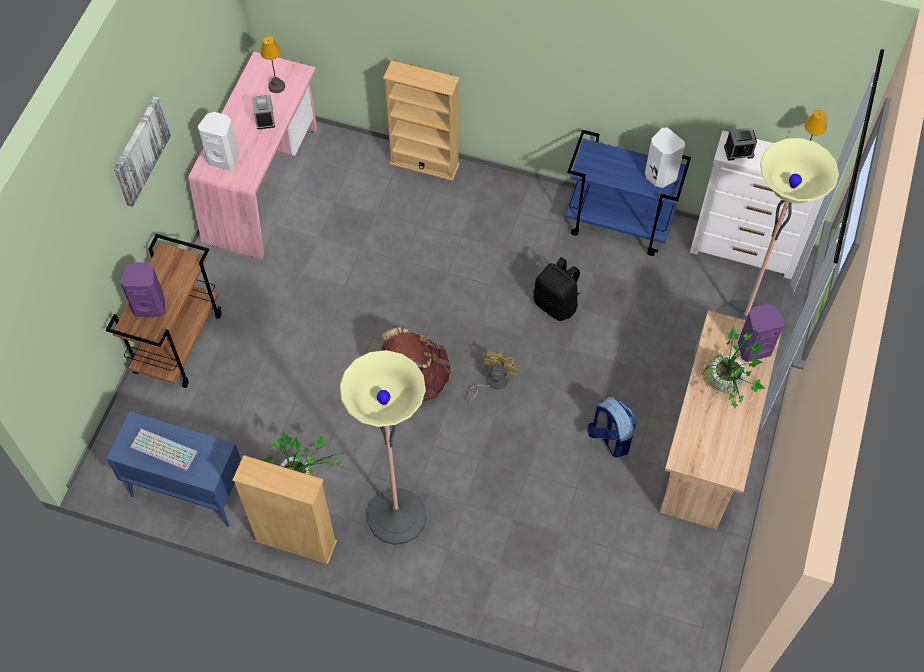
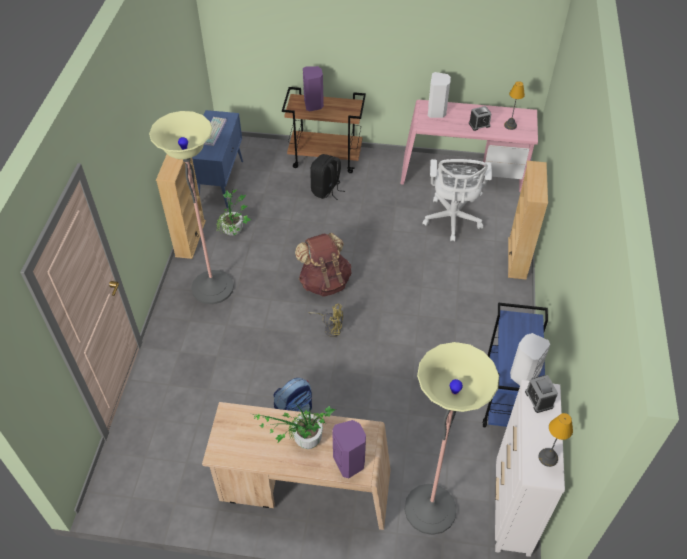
camera: 80 degrees right, 10 degrees down
(140, 150) = (386, 33): picture -> none
(344, 215) = (452, 220): none -> white office chair
(556, 304) = (412, 361): black backpack -> black backpack (326, 190)

